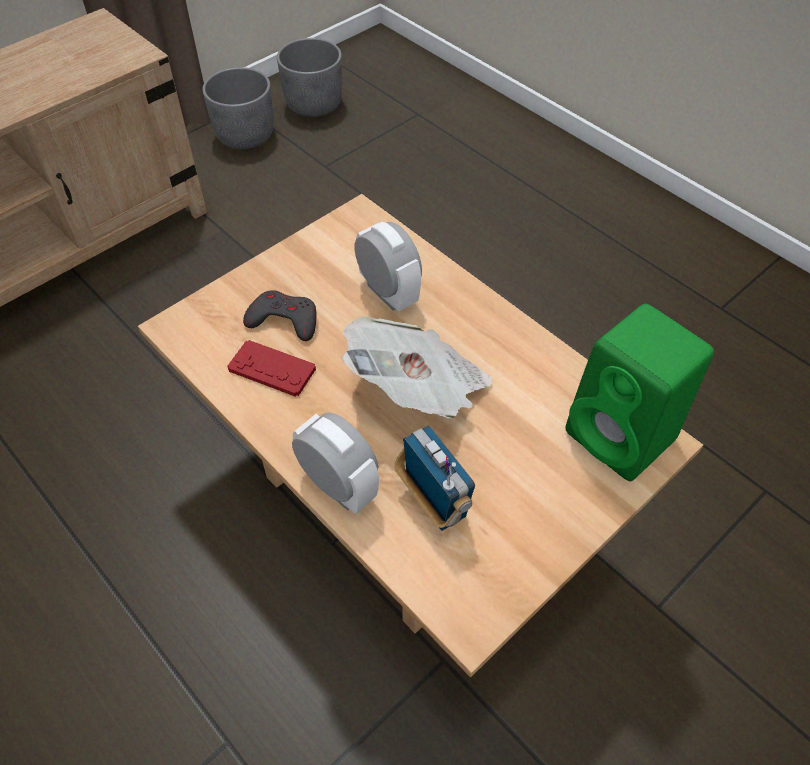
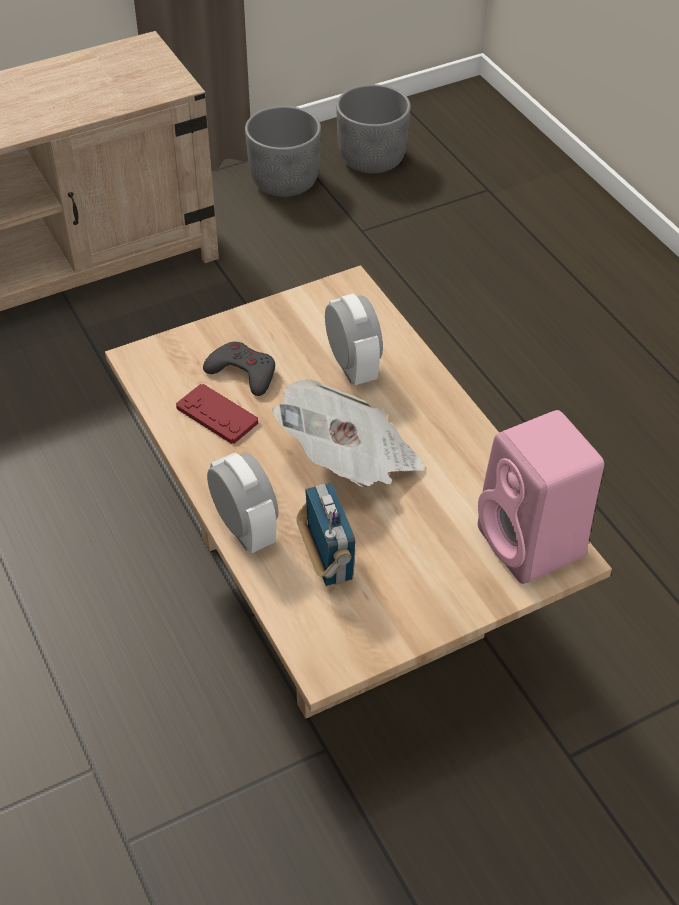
camera: 15 degrees right, 5 degrees down
(623, 437) = (533, 545): green speaker -> pink speaker

